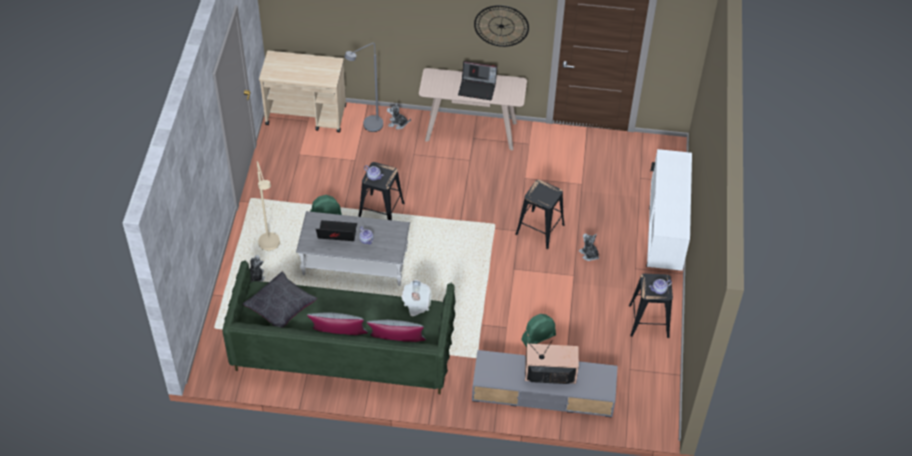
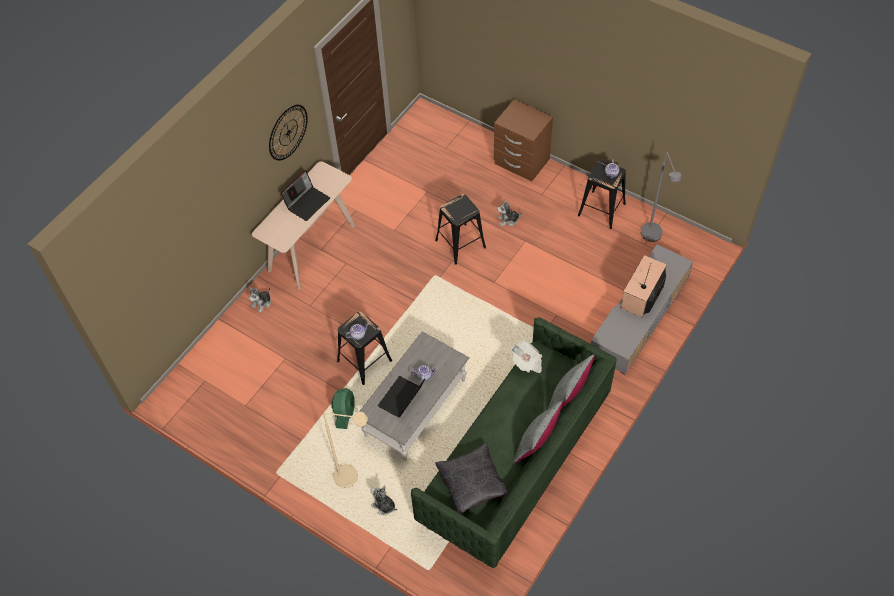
camera: 60 degrees left, 5 degrees up
(306, 115) = (196, 378): beige cart -> none
(368, 127) = (249, 330): grey floor lamp -> grey floor lamp (653, 238)
(538, 337) = (579, 295): green fan -> none
(663, 239) = (521, 162): white cabinet -> brown nightstand

